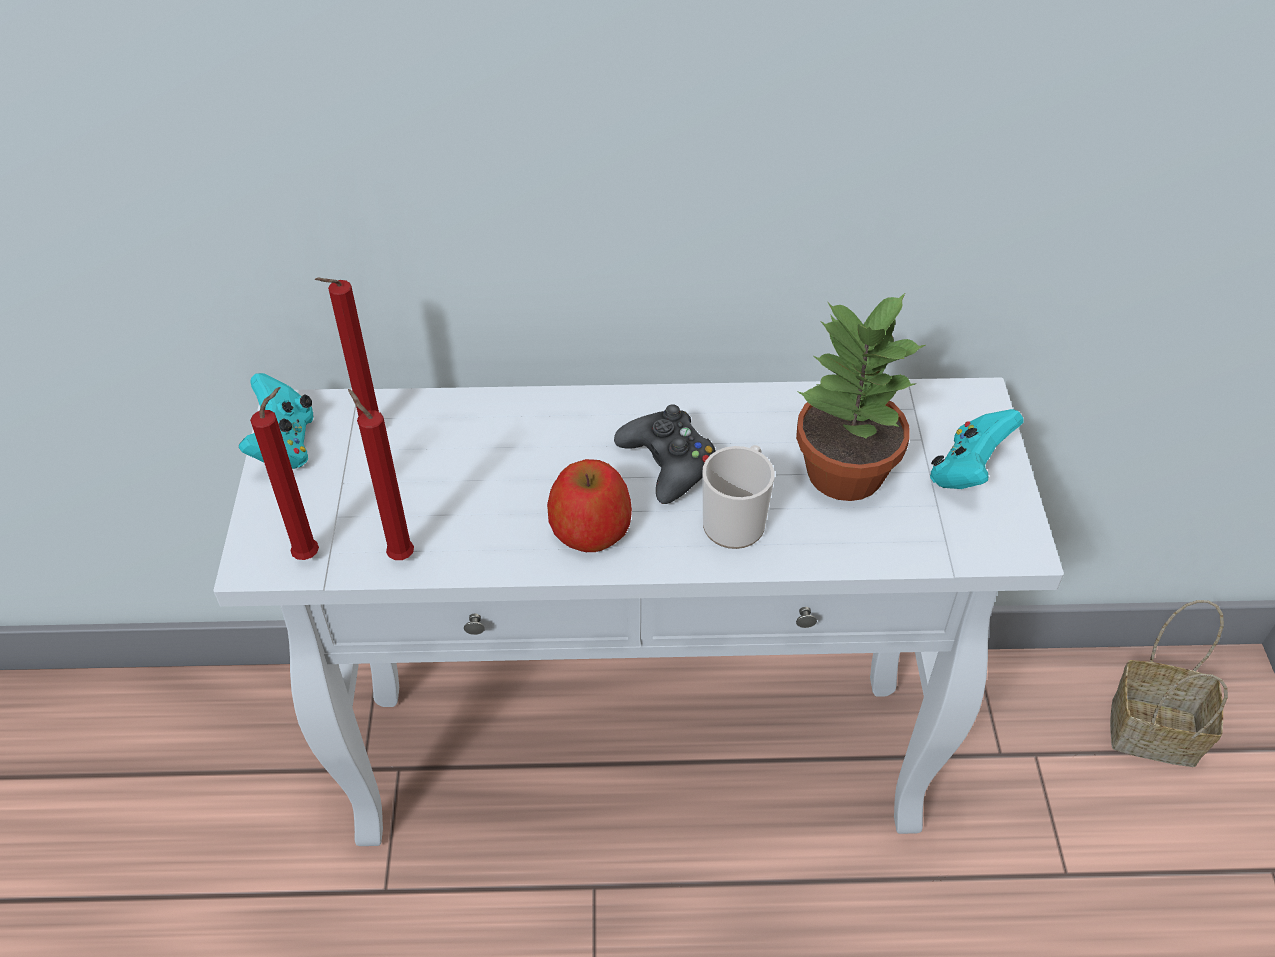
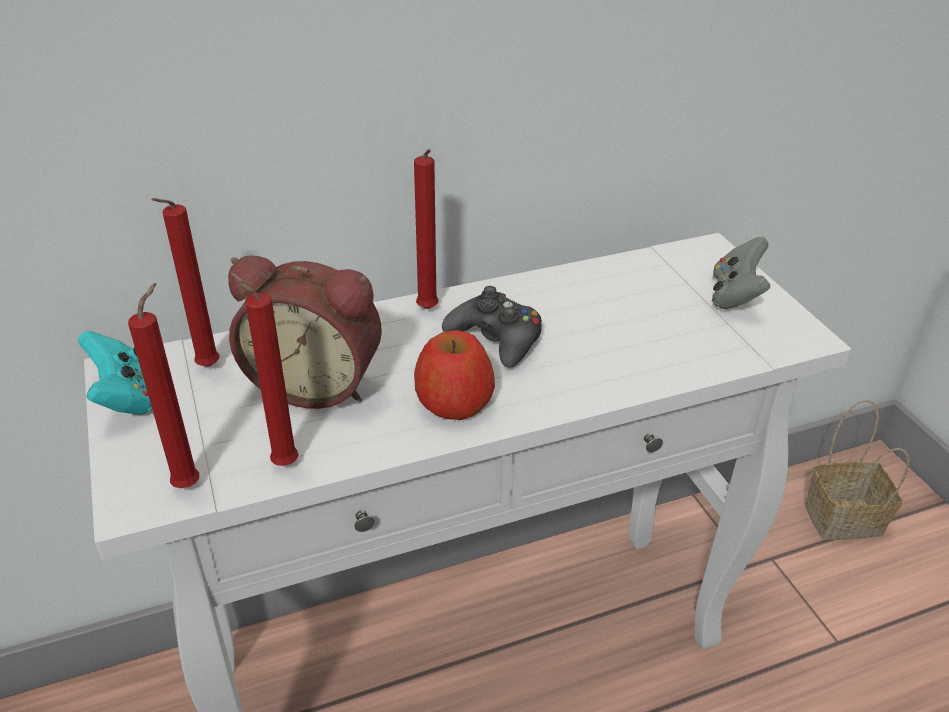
camera: 20 degrees left, 10 degrees down
(465, 472) = (316, 382): none -> alarm clock
(613, 411) = (428, 311): none -> red candle
(736, 519) = (577, 367): mug -> none
(842, 472) = (641, 316): potted plant -> none
(967, 471) = (735, 295): turquoise game controller -> grey game controller

